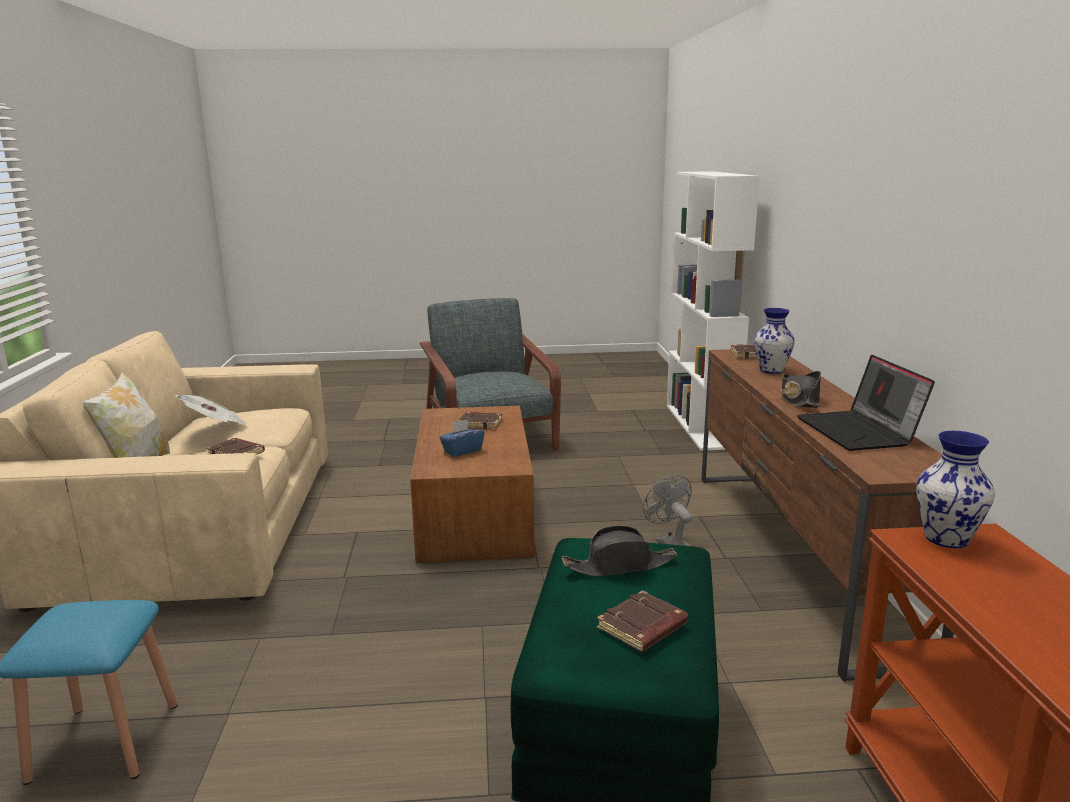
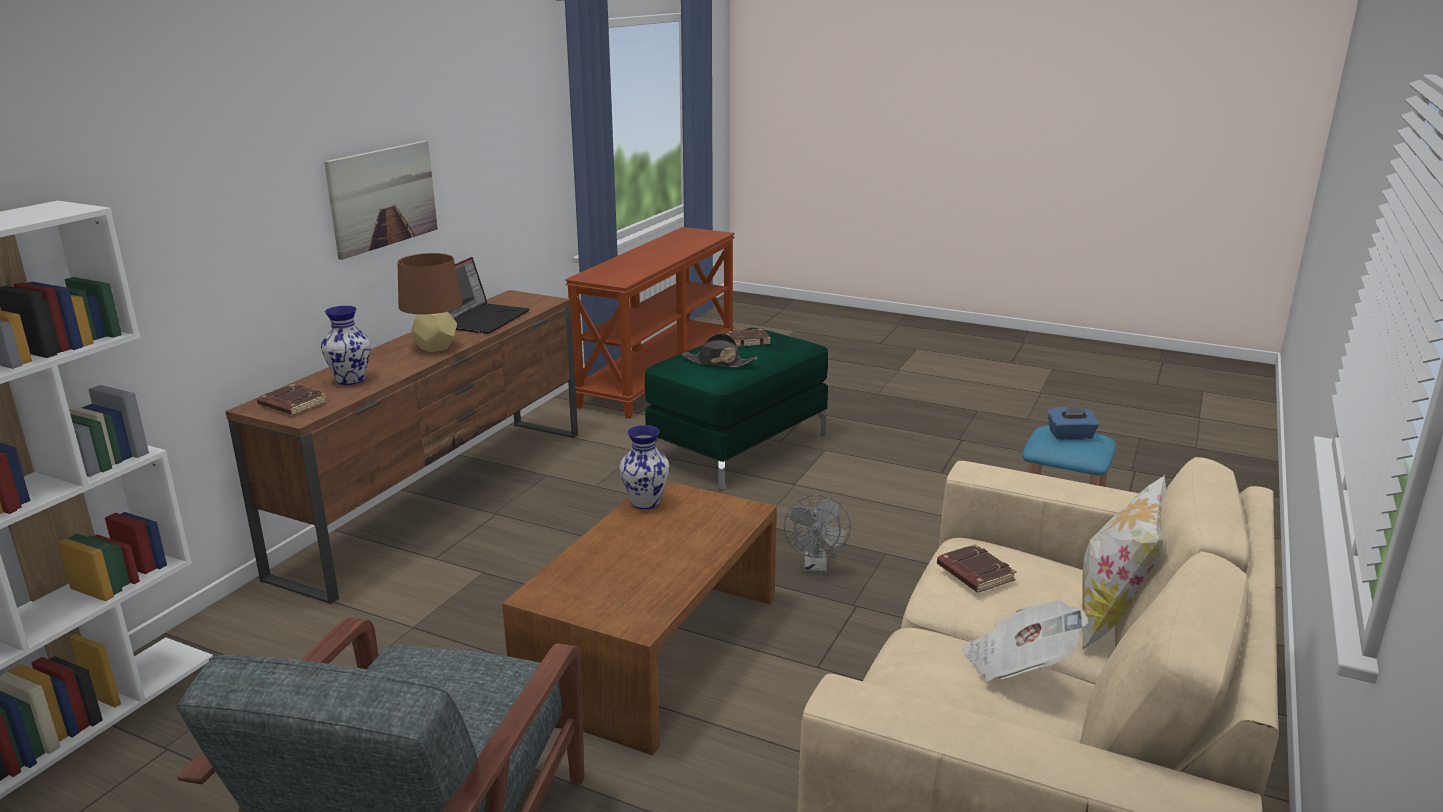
camera: 150 degrees left, 5 degrees up
(462, 451) = (686, 528): blue tissue box -> blue tissue box (1071, 435)
(480, 423) = (609, 573): brown book -> none
(669, 543) = (515, 541): grey fan -> grey fan (816, 567)
(799, 399) = (435, 347): black hat -> brown table lamp
(894, 256) = (383, 197): none -> picture
(948, 539) = (604, 279): vase -> vase (645, 502)

